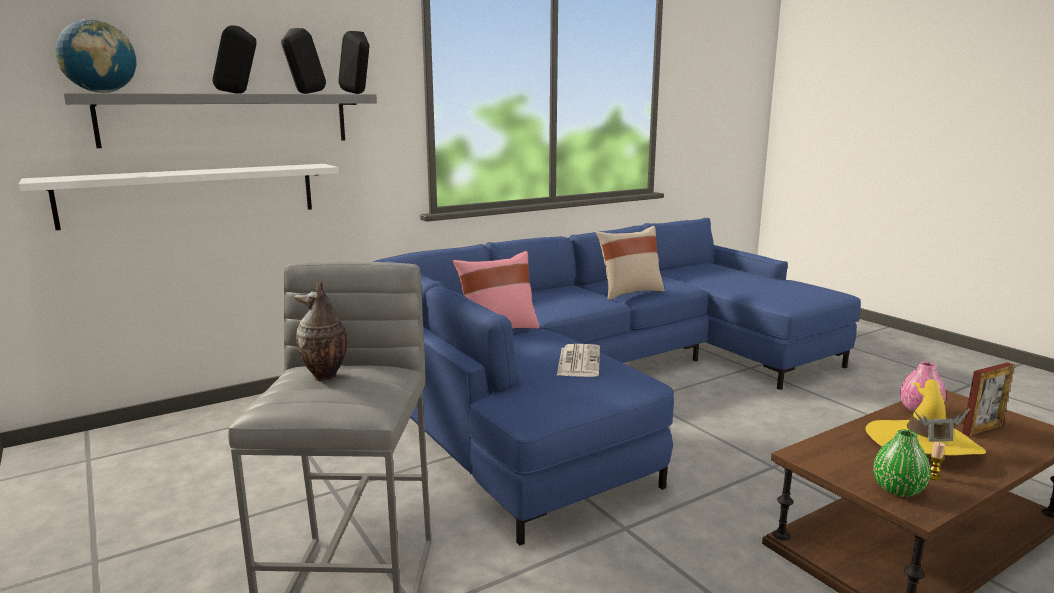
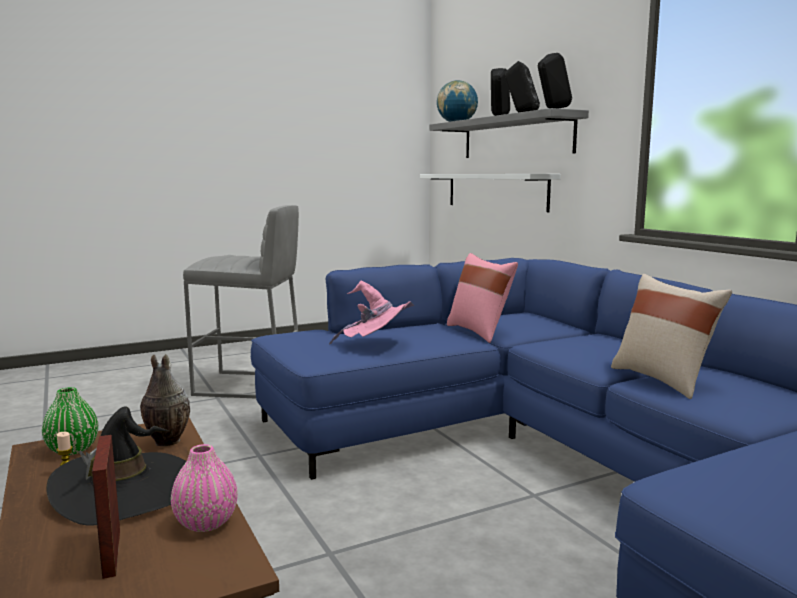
camera: 95 degrees right, 5 degrees down
(325, 376) = (242, 255): vase -> vase (165, 442)
(578, 361) = (376, 345): newspaper -> pink hat
(922, 444) = (125, 490): yellow hat -> black hat

